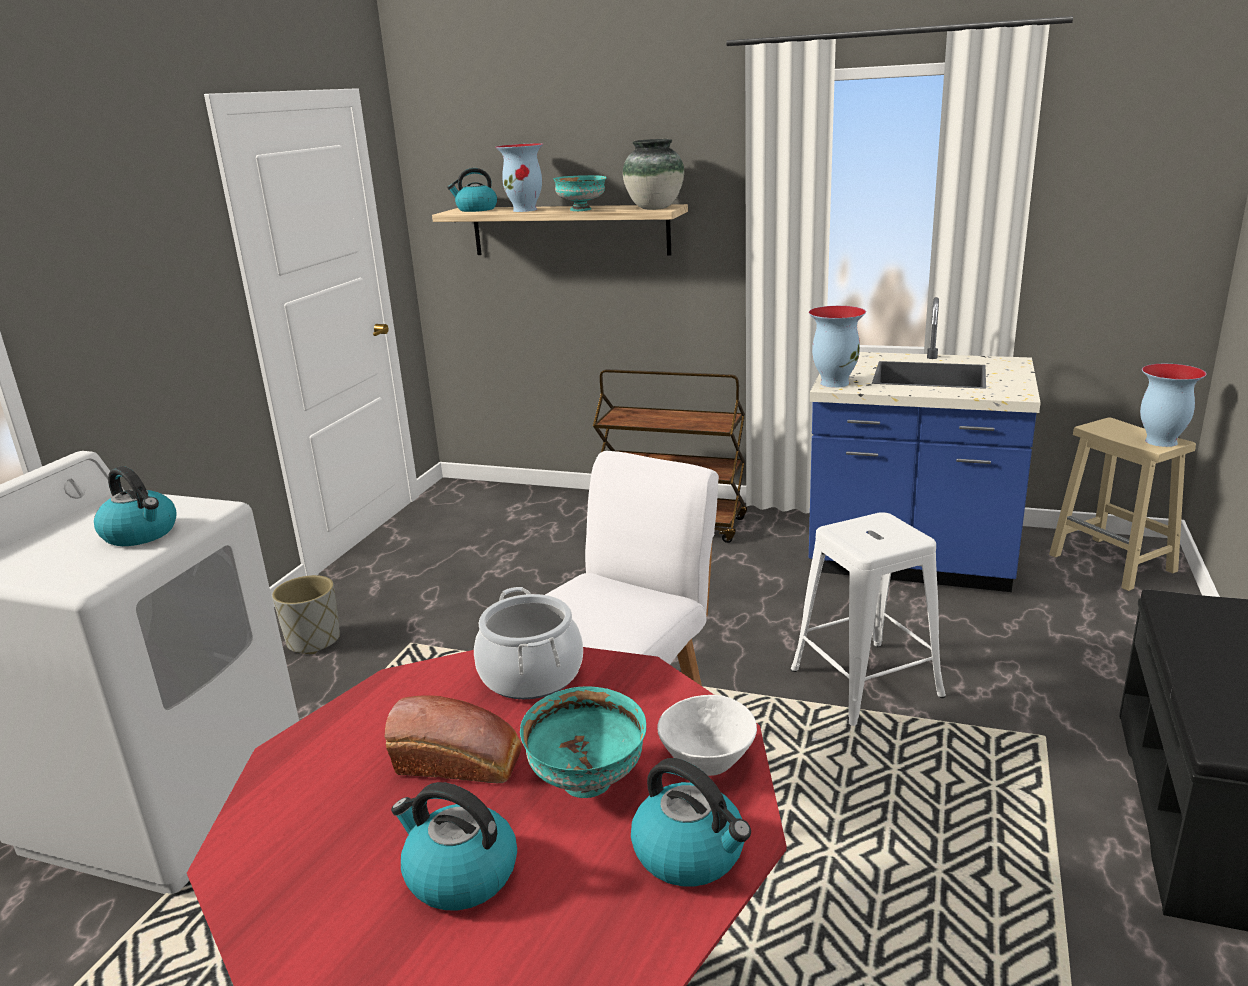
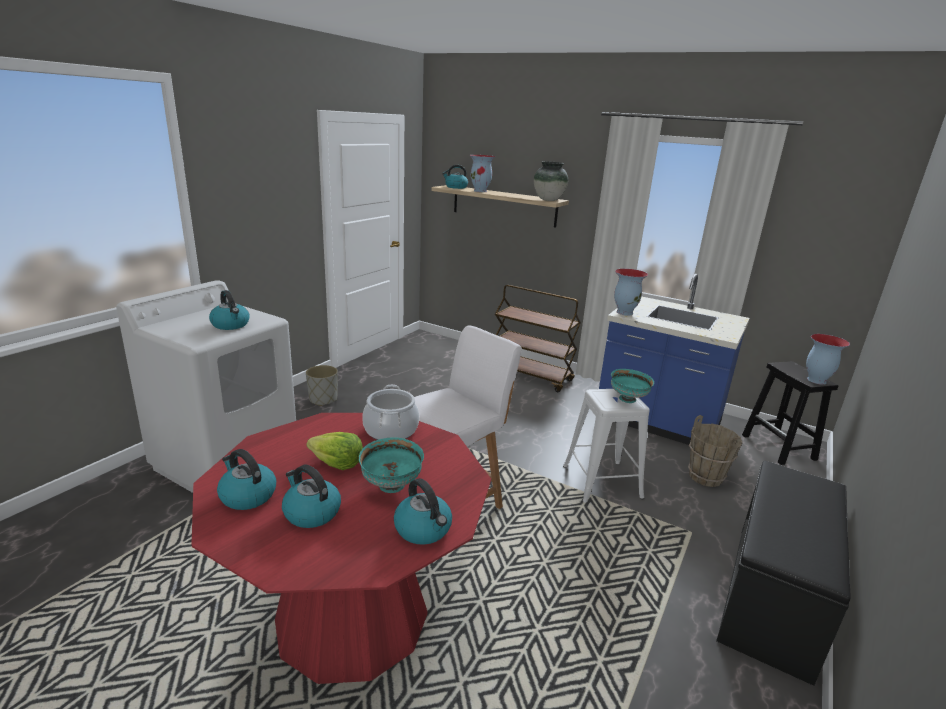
camera: 10 degrees right, 0 degrees up
(313, 872) = (247, 496): none -> kettle
(462, 763) = (337, 463): bread -> lettuce
(581, 210) = (509, 195): turquoise bowl -> turquoise bowl (628, 399)
(705, 761) = (454, 489): white bowl -> none
(1025, 637) = (705, 477): none -> brown bucket
(1113, 563) = (779, 448): beige stool -> black stool

